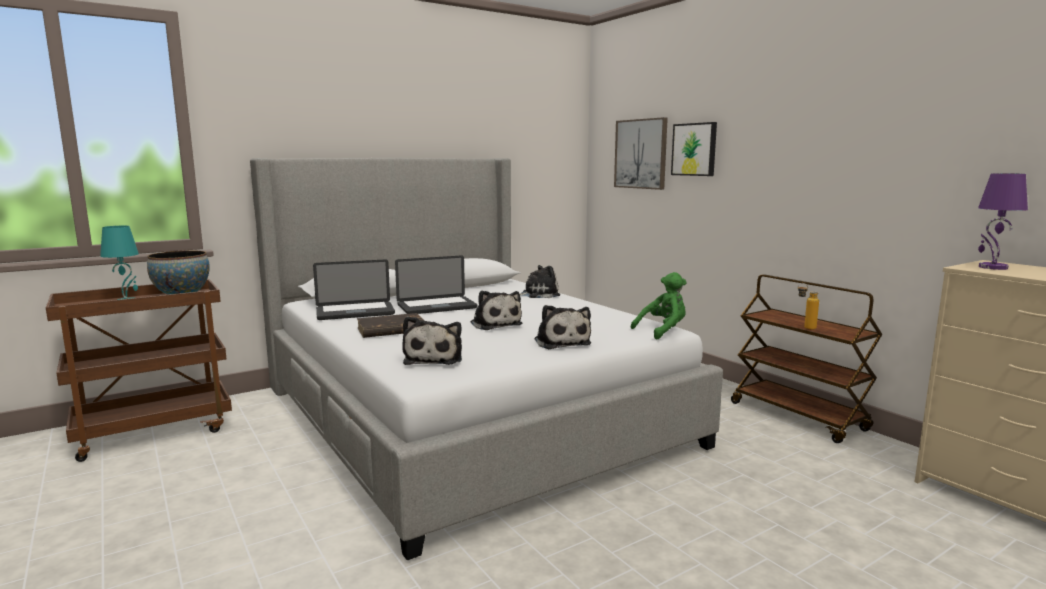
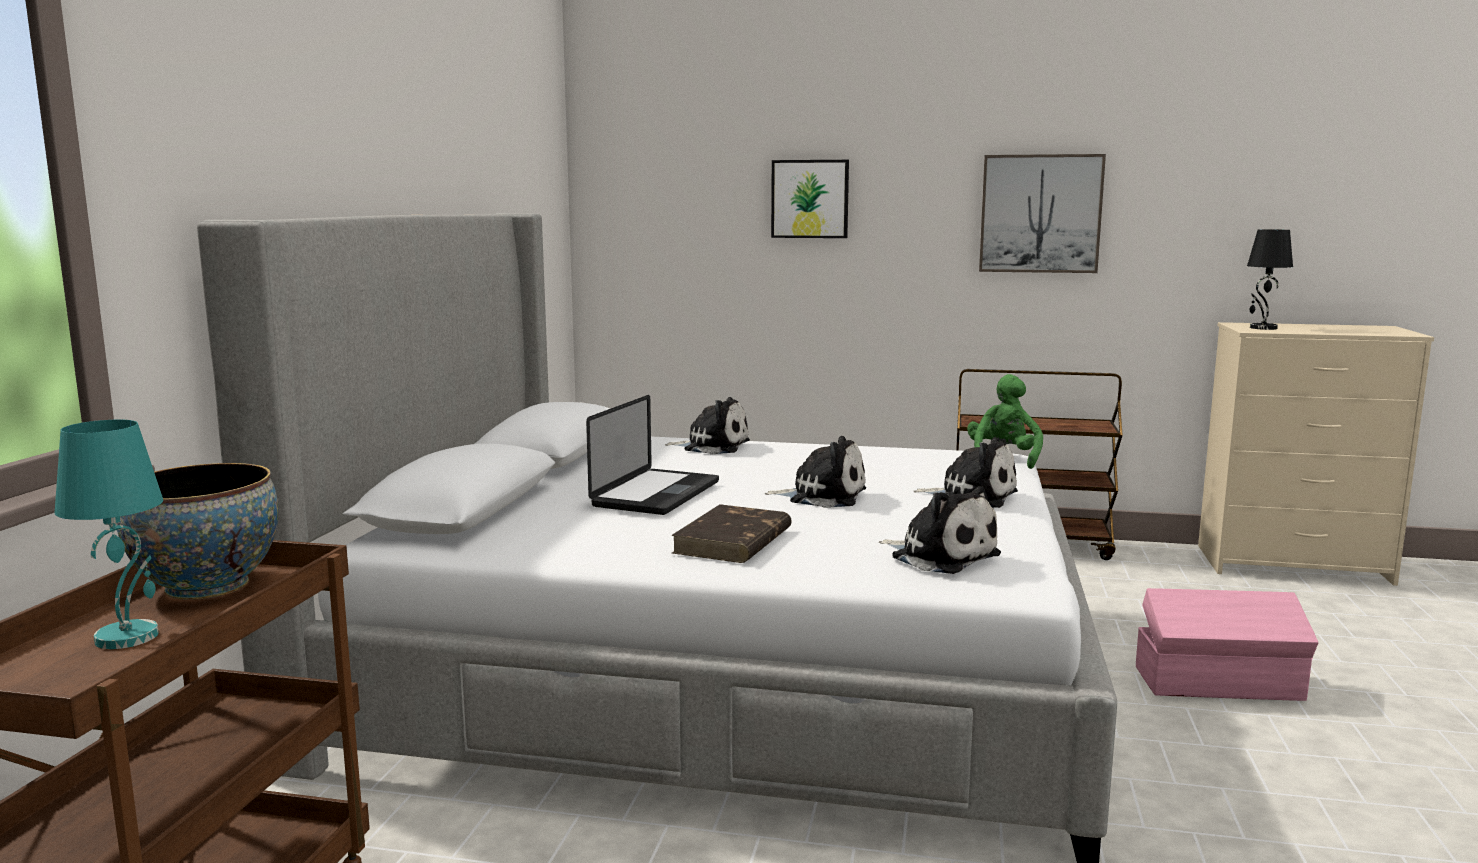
camera: 45 degrees left, 0 degrees up
(355, 312) = (561, 534): laptop -> none
(538, 294) = (712, 446): plush toy -> plush toy turned 75 degrees clockwise
(641, 154) = (699, 205): picture -> picture (1040, 214)
(714, 534) = (1220, 684): none -> pink storage box
(805, 327) = (1051, 428): bottle -> none
(992, 267) = (1262, 328): purple table lamp -> black table lamp

